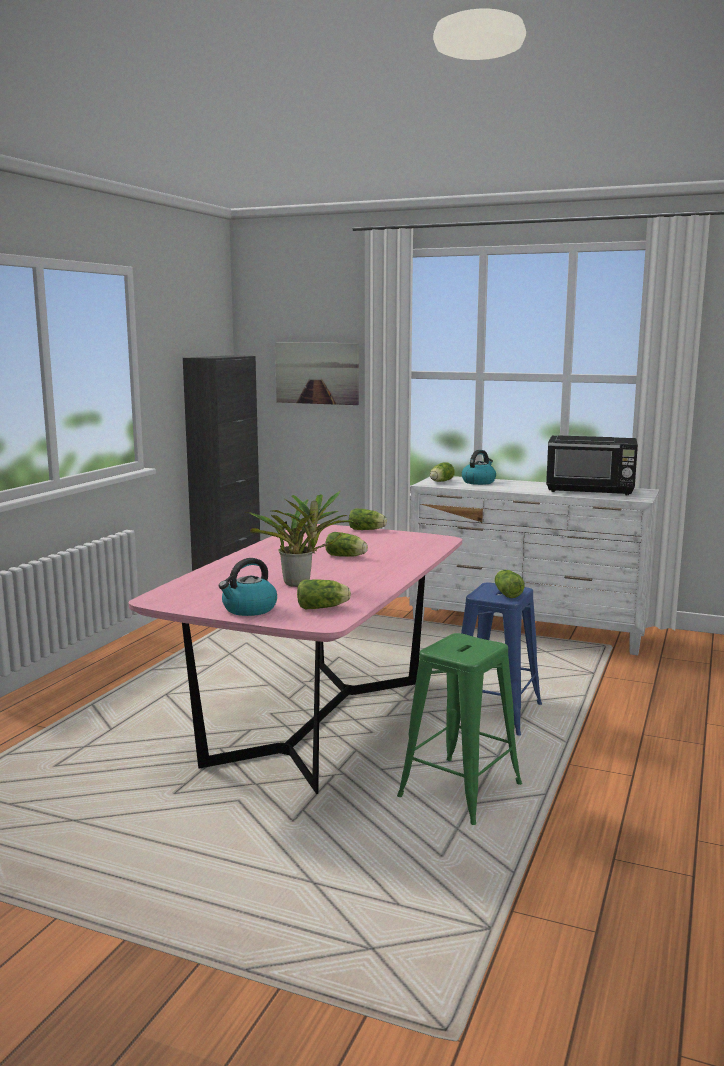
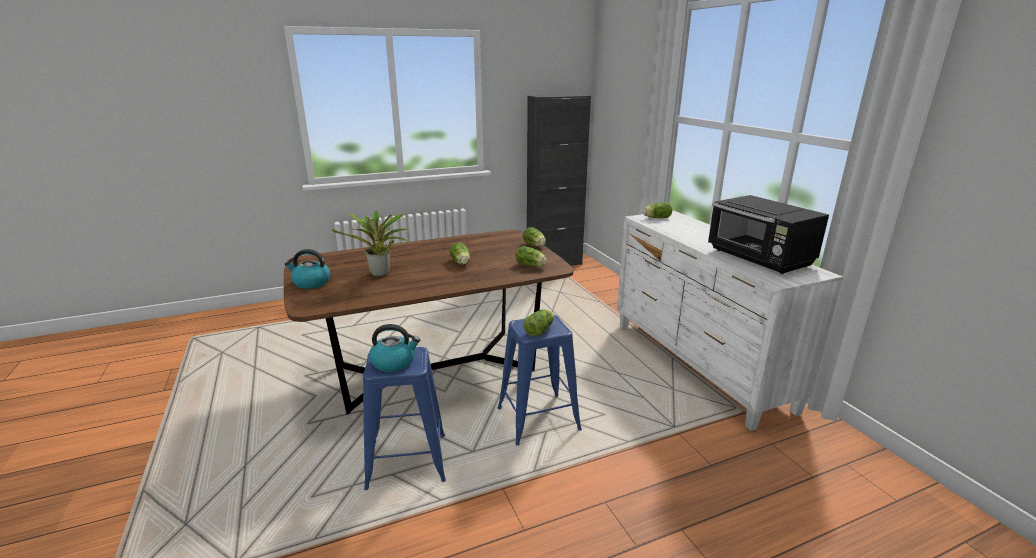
camera: 45 degrees right, 10 degrees up
(317, 373) = (631, 112): picture -> none
(318, 722) = (435, 369): pink dining table -> brown dining table
(324, 607) = (339, 296): lettuce -> lettuce (531, 265)
(460, 790) = (408, 461): green stool -> blue stool
(478, 482) = (685, 225): kettle -> kettle (394, 362)

